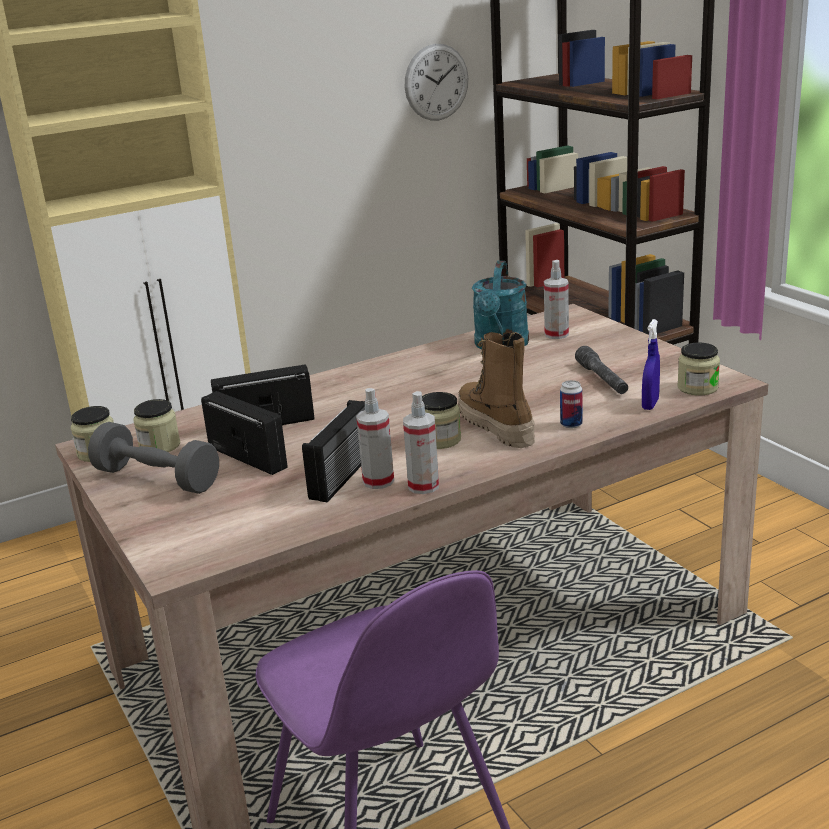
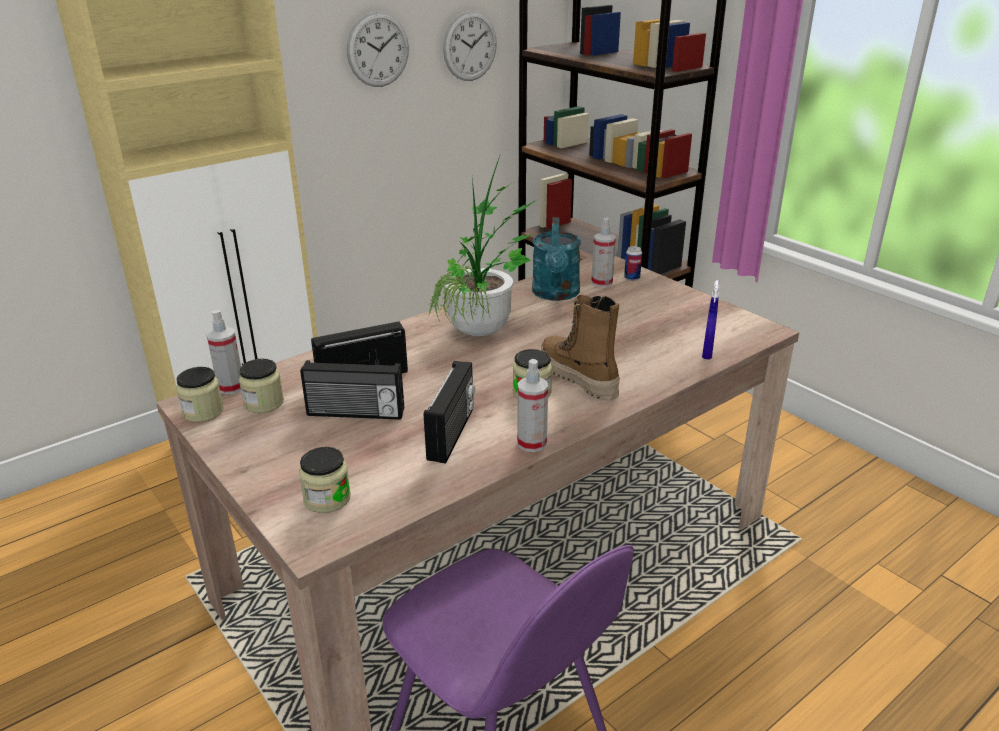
camera: 10 degrees left, 5 degrees up
(157, 479) = (270, 440): grey dumbbell -> none
(249, 456) = (355, 413): radio -> radio turned 150 degrees clockwise
(329, 89) = (378, 49): none -> wall clock
(378, 481) = (487, 439): spray bottle -> spray bottle (231, 387)
(403, 387) = (481, 337): none -> potted plant
(571, 424) = (645, 375): can -> can (632, 278)
(602, 379) = (657, 328): grey flashlight -> none
(697, 388) = (741, 336): jar -> jar (327, 499)

